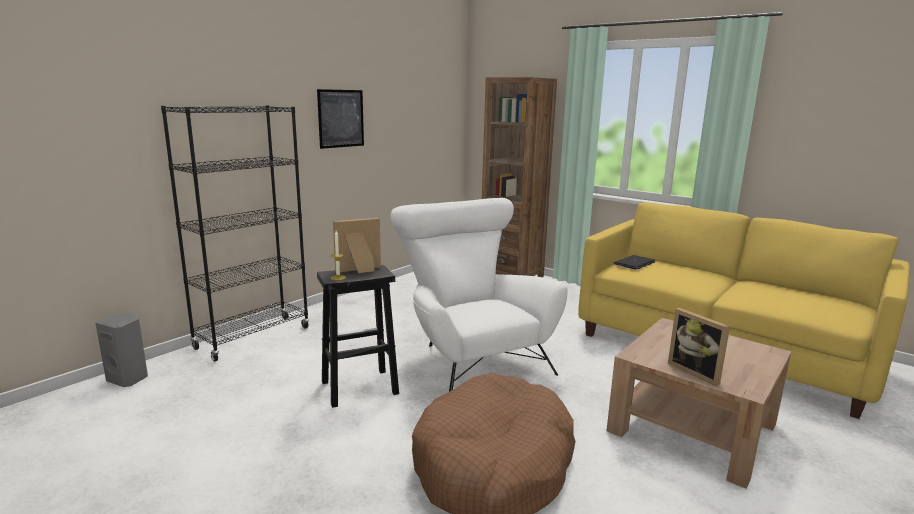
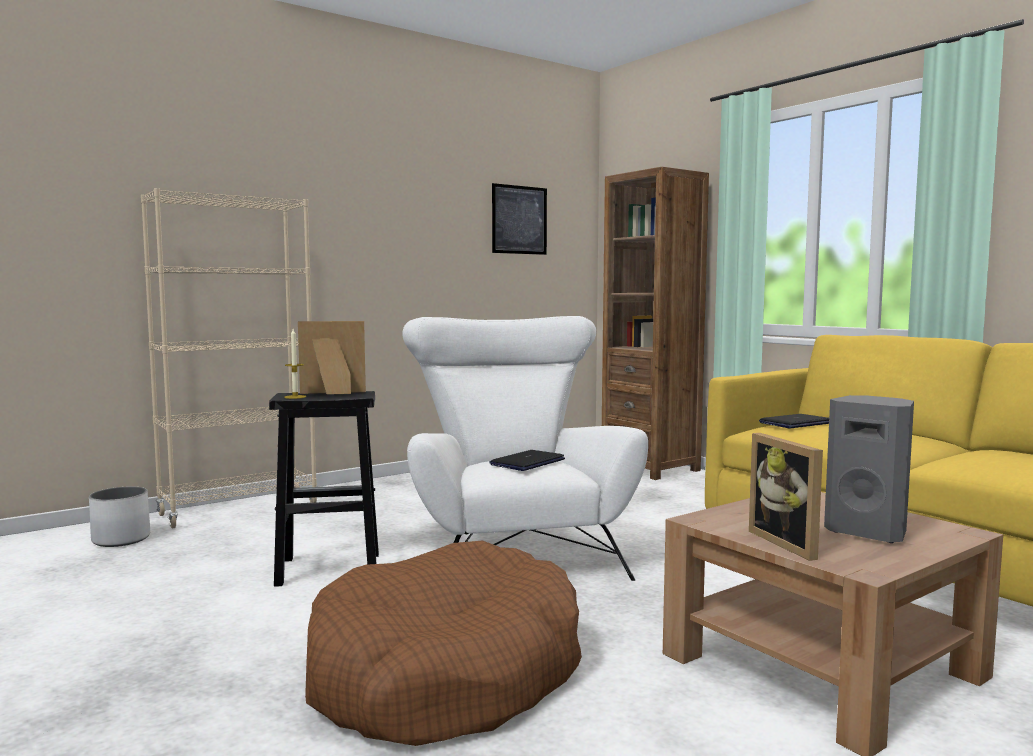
camera: 15 degrees right, 10 degrees down
(129, 379) = (59, 537): grey speaker -> grey speaker (868, 532)
(182, 376) = (121, 539): none -> white planter
(253, 338) = (239, 509): black bookcase -> beige bookcase
(341, 118) = (396, 230): picture -> picture (519, 220)
(488, 306) = (527, 462): none -> laptop

